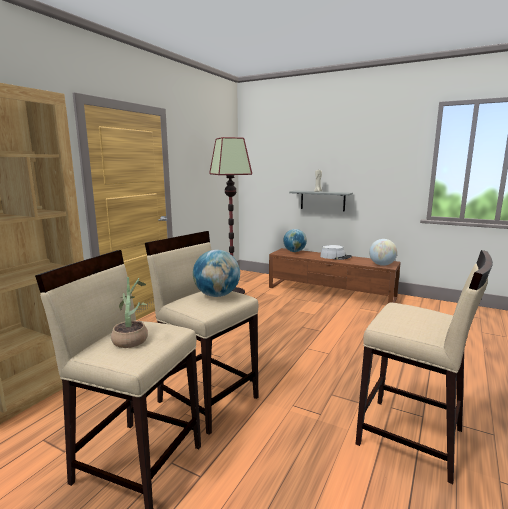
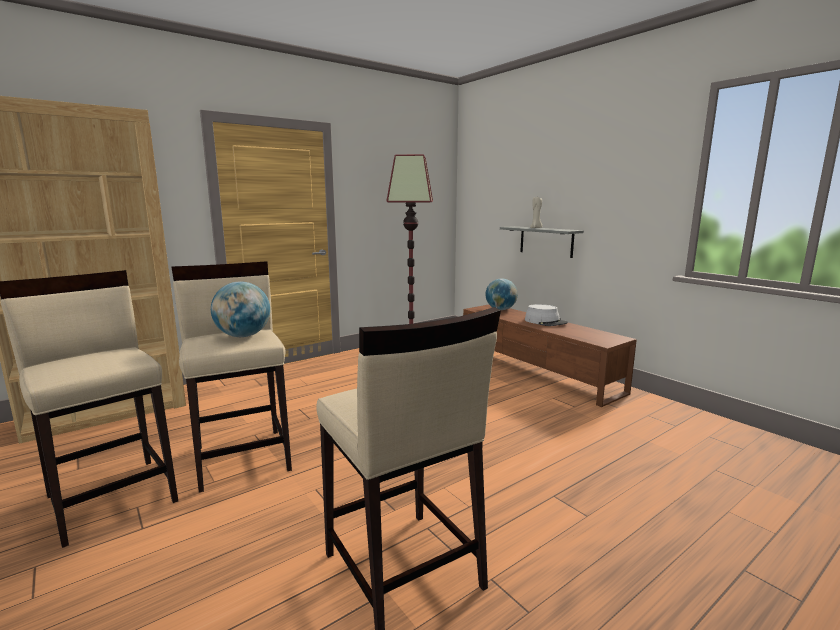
camera: 25 degrees right, 0 degrees up
(131, 339) = (86, 360): potted plant -> none
(382, 265) = (597, 339): globe -> none

